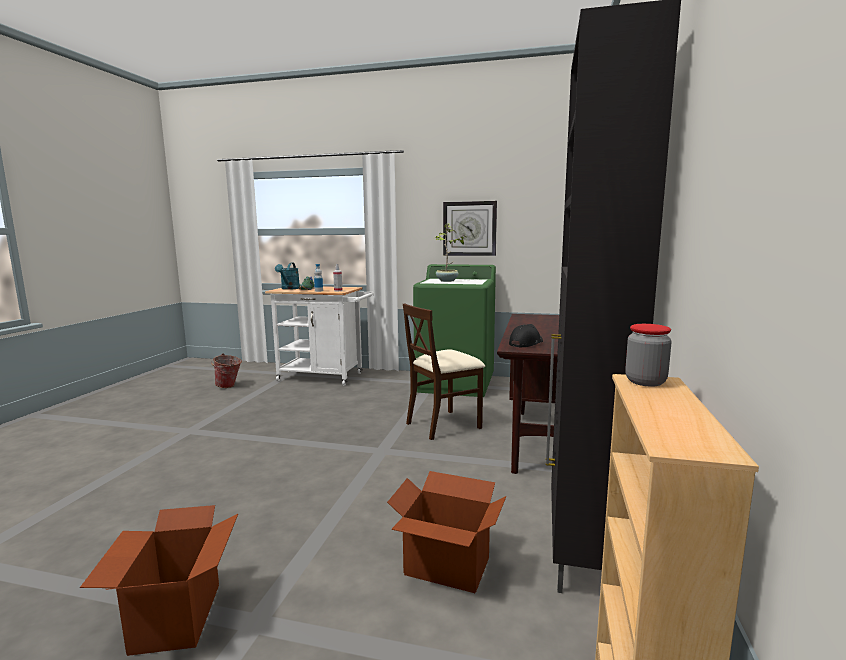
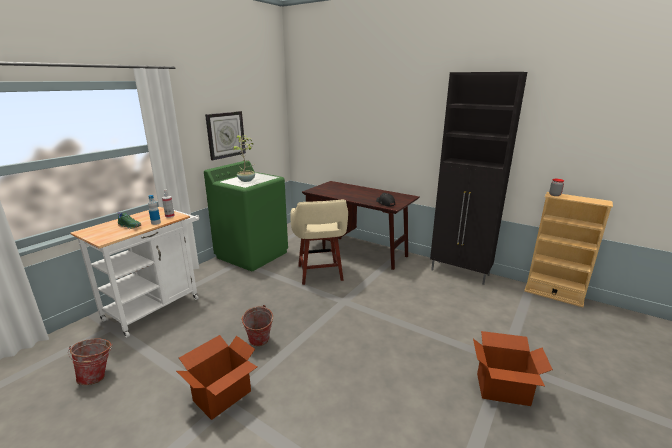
camera: 70 degrees left, 10 degrees up
(277, 424) = (258, 343): none -> bucket
(289, 288) = (105, 234): turquoise watering can -> none
(443, 425) = (320, 274): beige chair -> beige stool
(447, 567) = (467, 303): cardboard box -> cardboard box (223, 396)

